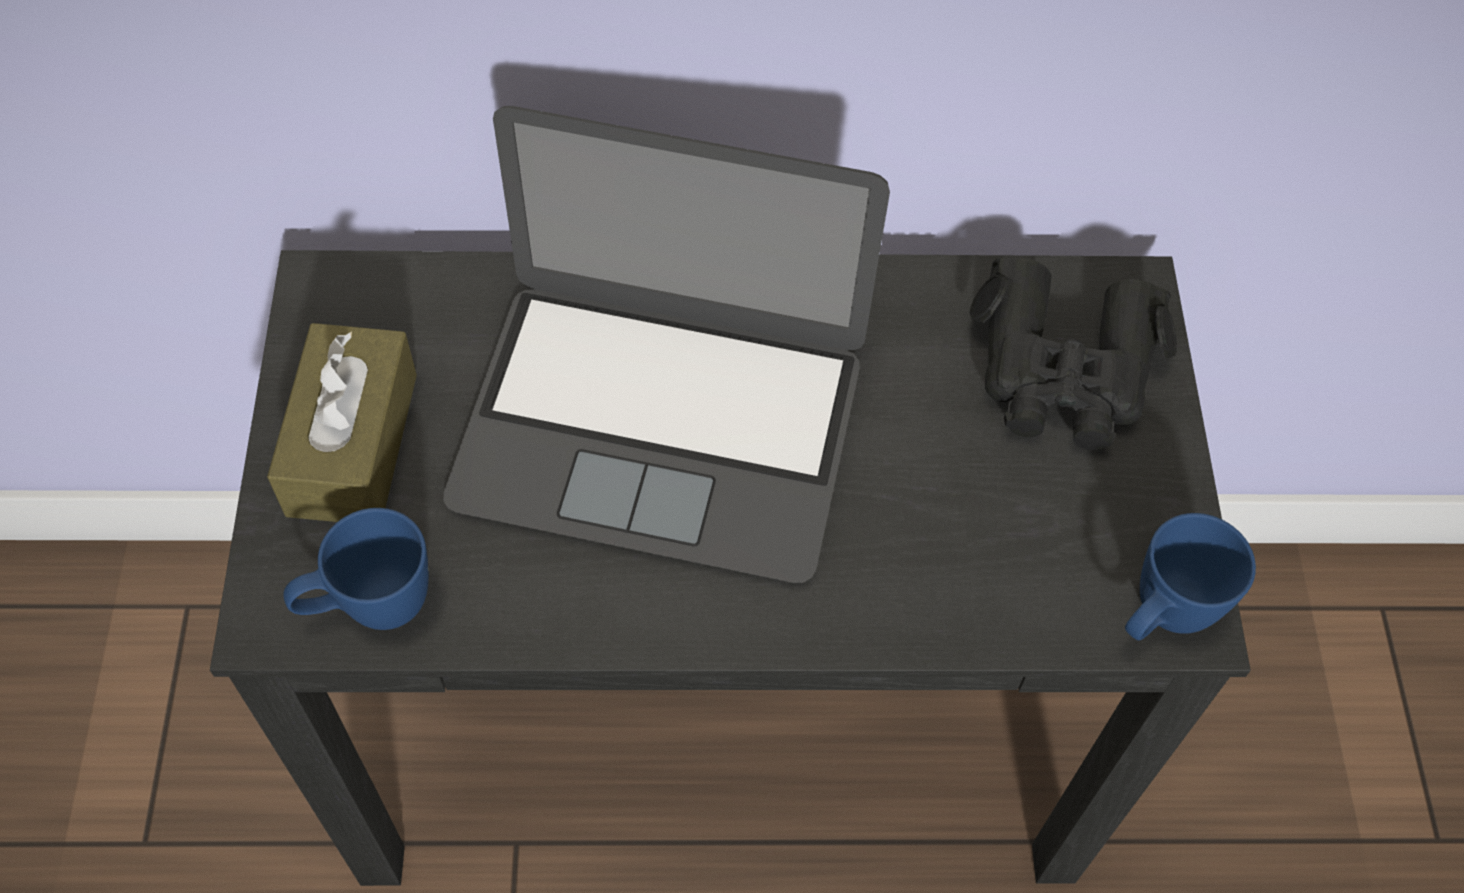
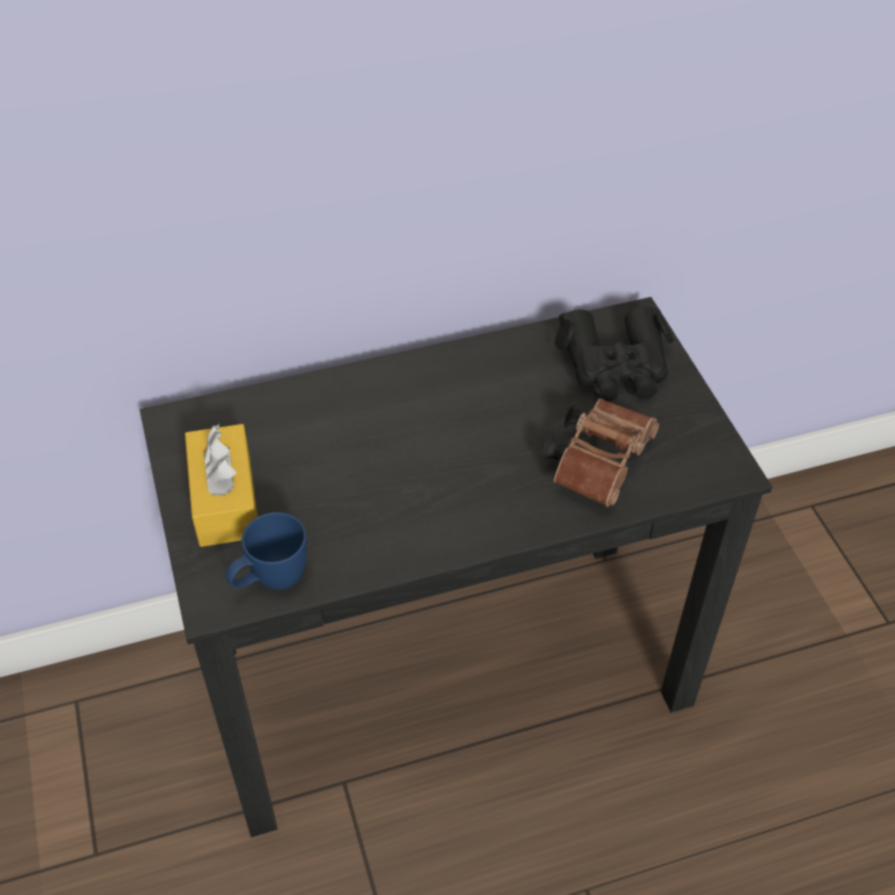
camera: 15 degrees left, 10 degrees down
(352, 444) = (225, 499): brown tissue box -> yellow tissue box
(659, 426) = (402, 446): laptop -> none
(972, 540) = (599, 460): none -> brown binoculars
(1161, 617) = (716, 472): blue mug -> none

